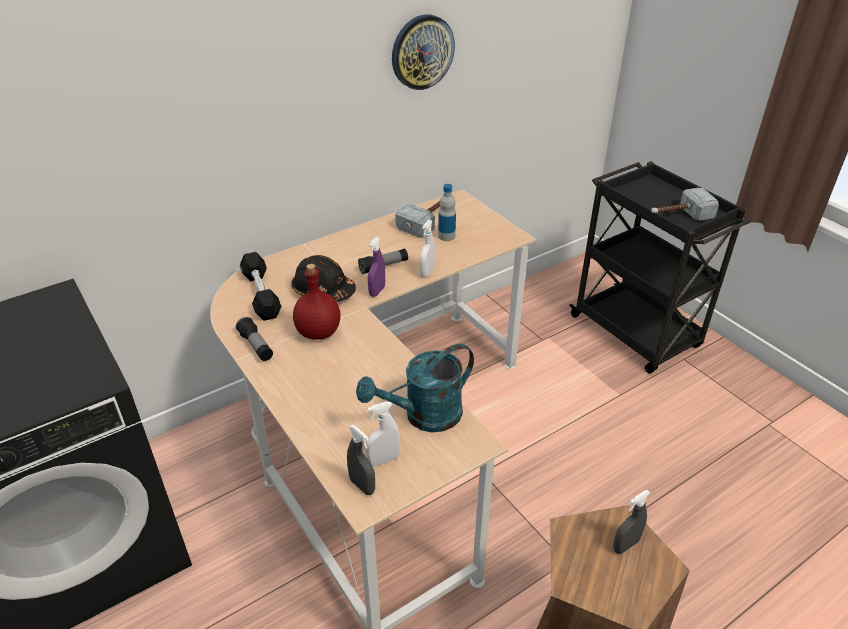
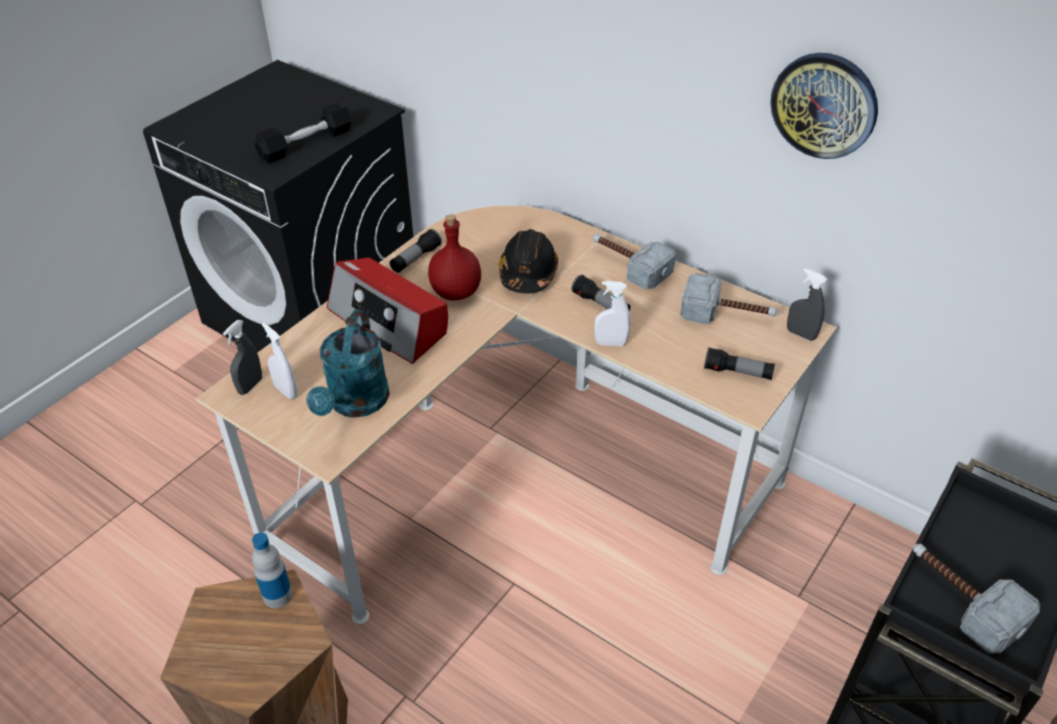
camera: 70 degrees right, 5 degrees up
(261, 294) = (498, 234): black dumbbell -> black dumbbell (306, 143)
(331, 377) = (389, 322): none -> radio
(348, 244) = (628, 265): none -> hammer
(377, 291) = (549, 313): purple spray bottle -> none
(424, 416) = (355, 404): turquoise watering can -> turquoise watering can turned 120 degrees counterclockwise
(446, 236) = (703, 340): bottle -> bottle (277, 595)
(483, 232) = (737, 372): none -> flashlight
(625, 545) = (270, 647): grey spray bottle -> grey spray bottle (801, 334)

